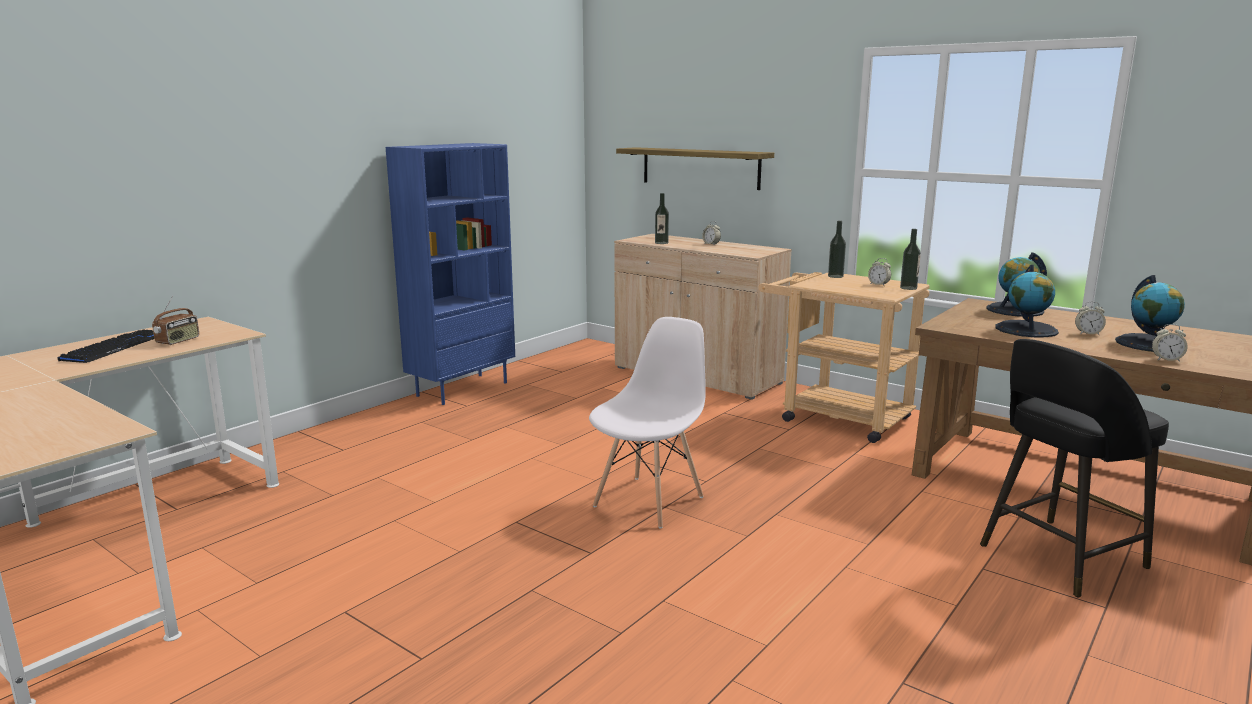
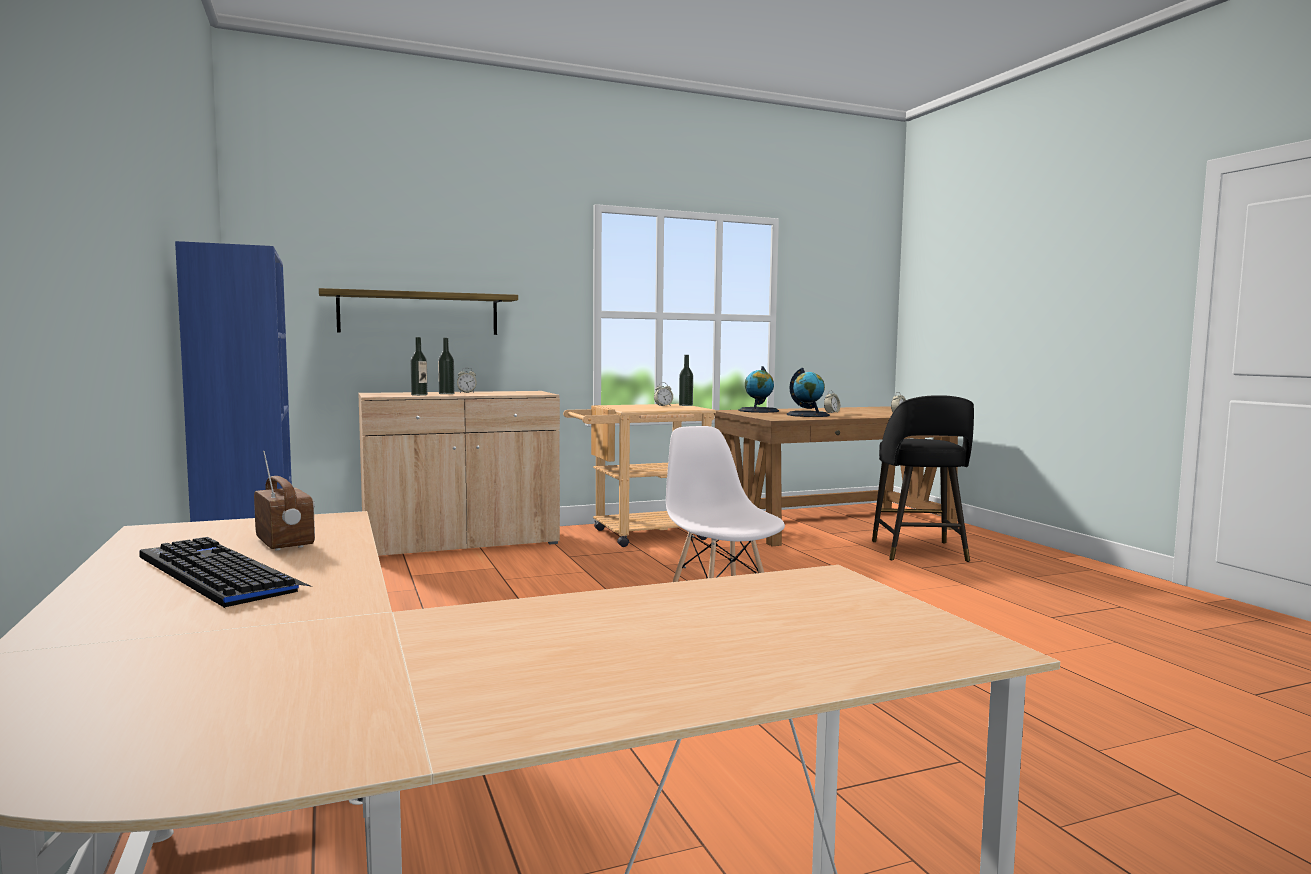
camera: 60 degrees left, 10 degrees down
(835, 276) = (616, 406): bottle -> bottle (446, 393)
(1150, 344) = (865, 412): globe -> none

